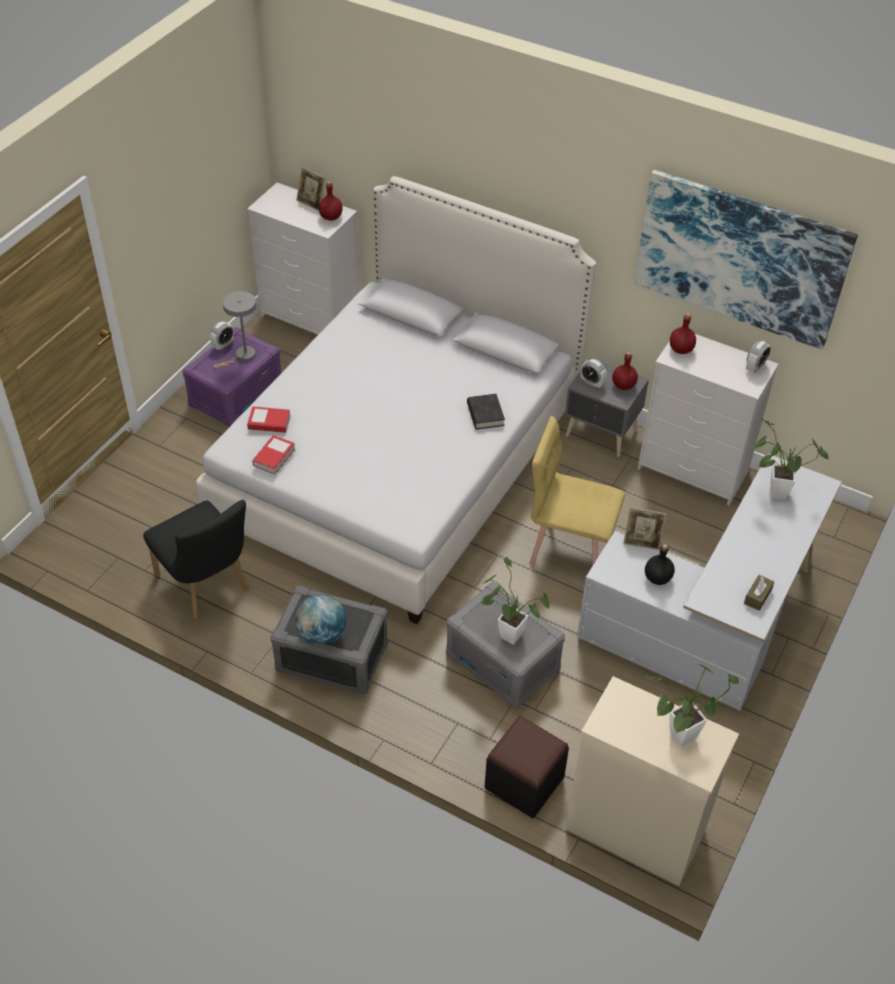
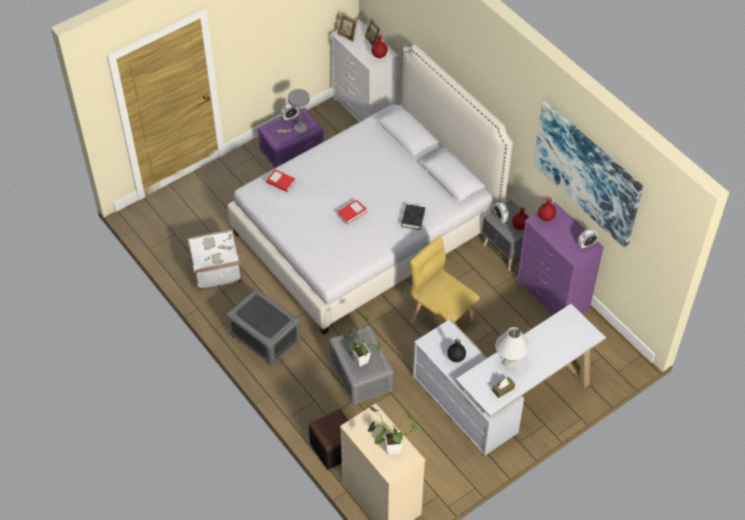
camera: 25 degrees right, 5 degrees up
(207, 586) = (215, 269): black chair -> white suitcase
(274, 457) = (272, 206): book -> book (351, 213)
(322, 634) = (255, 322): globe -> none
(642, 542) = (460, 332): picture frame -> picture frame (347, 36)
(694, 470) = (553, 296): white dresser -> purple dresser
(742, 557) = (509, 363): none -> white table lamp
(772, 492) = (556, 329): potted plant -> none

